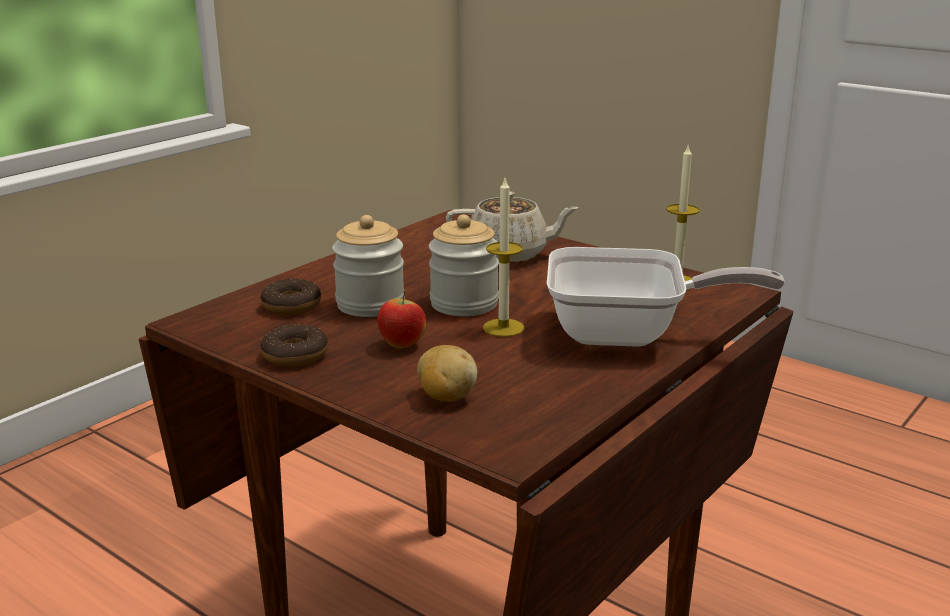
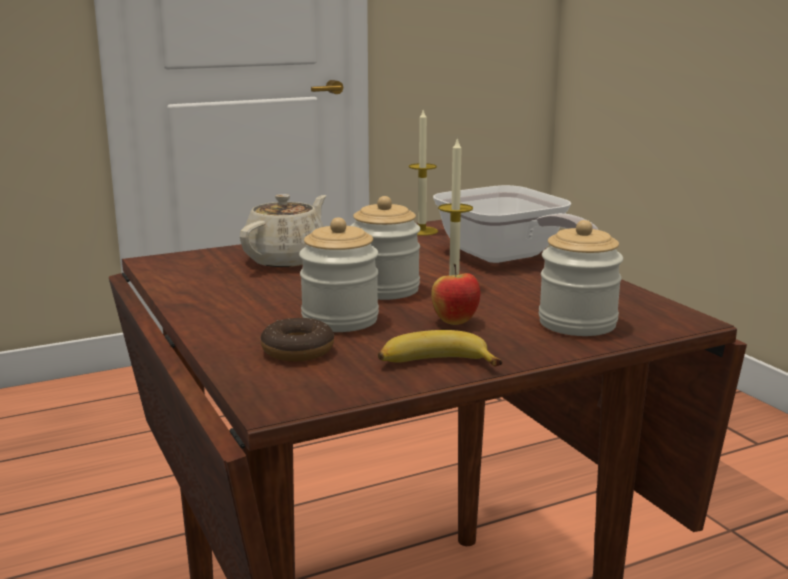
camera: 65 degrees left, 5 degrees down
(295, 355) = (435, 364): donut -> banana
(446, 397) = (577, 323): potato -> jar
(629, 334) = (506, 258): frying pan -> frying pan turned 120 degrees clockwise

